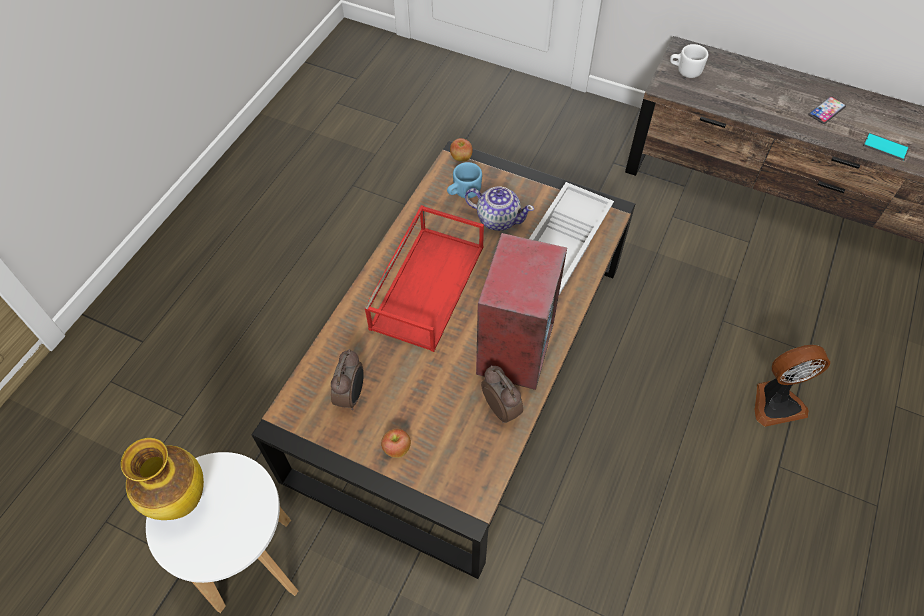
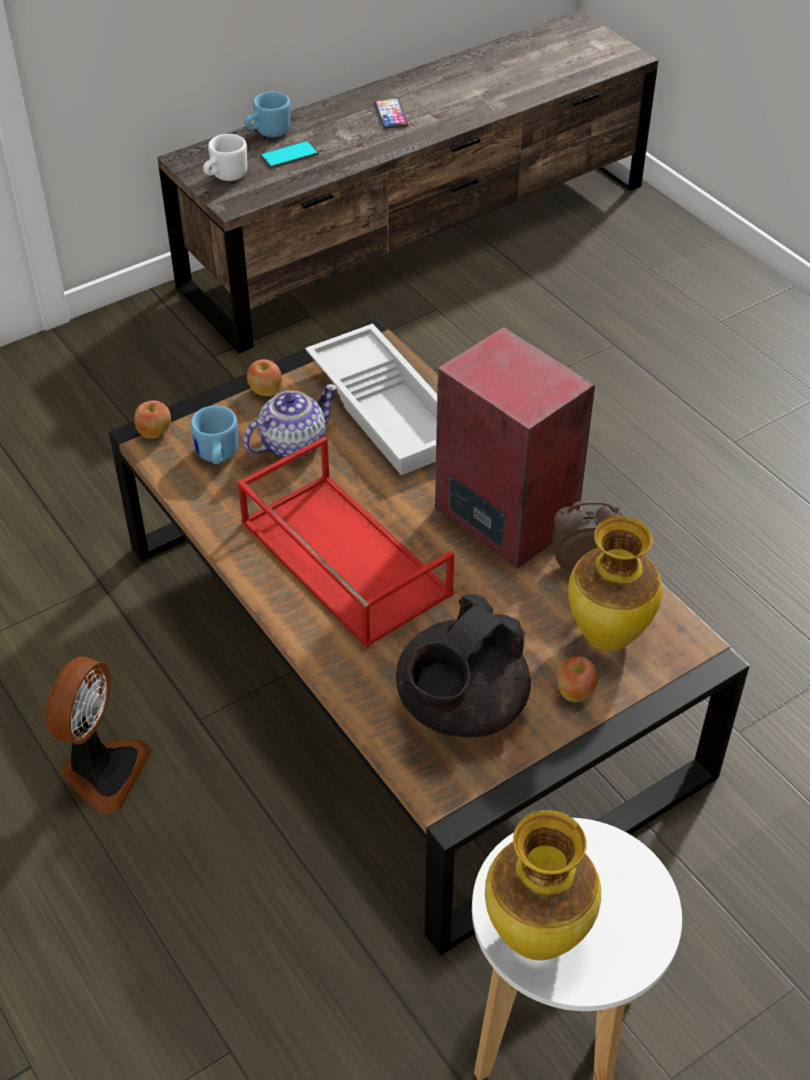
camera: 60 degrees left, 10 degrees down
(351, 395) = (460, 708): alarm clock -> black teapot
(450, 447) = (605, 637): none -> vase
(529, 186) = (265, 391): none -> apple
(745, 67) = (268, 132): none -> blue mug
(776, 402) = (656, 401): fan -> fan (102, 770)
(885, 147) = (477, 106): phone -> phone (289, 155)

